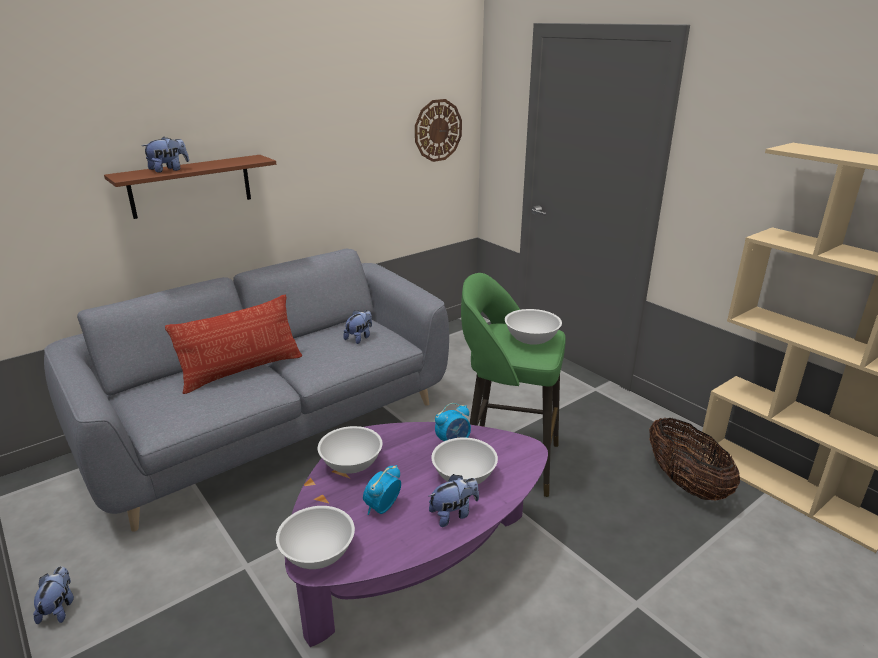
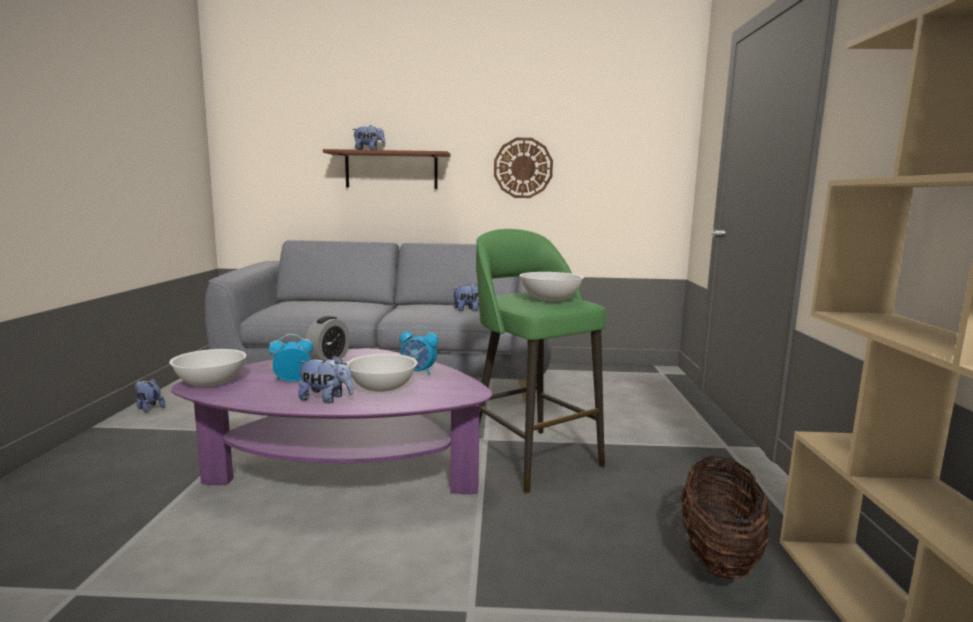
camera: 40 degrees right, 15 degrees down
(59, 608) = (149, 408): plush toy -> plush toy turned 90 degrees counterclockwise
(242, 371) = (361, 306): pillow -> none
(351, 463) = (328, 359): white bowl -> alarm clock
(438, 130) = (638, 155): wall clock -> wall clock (523, 168)

